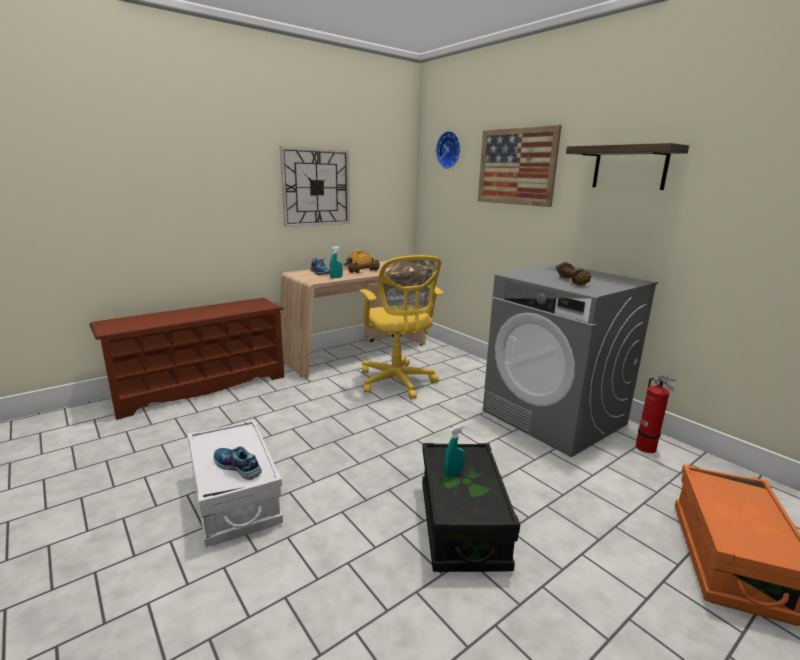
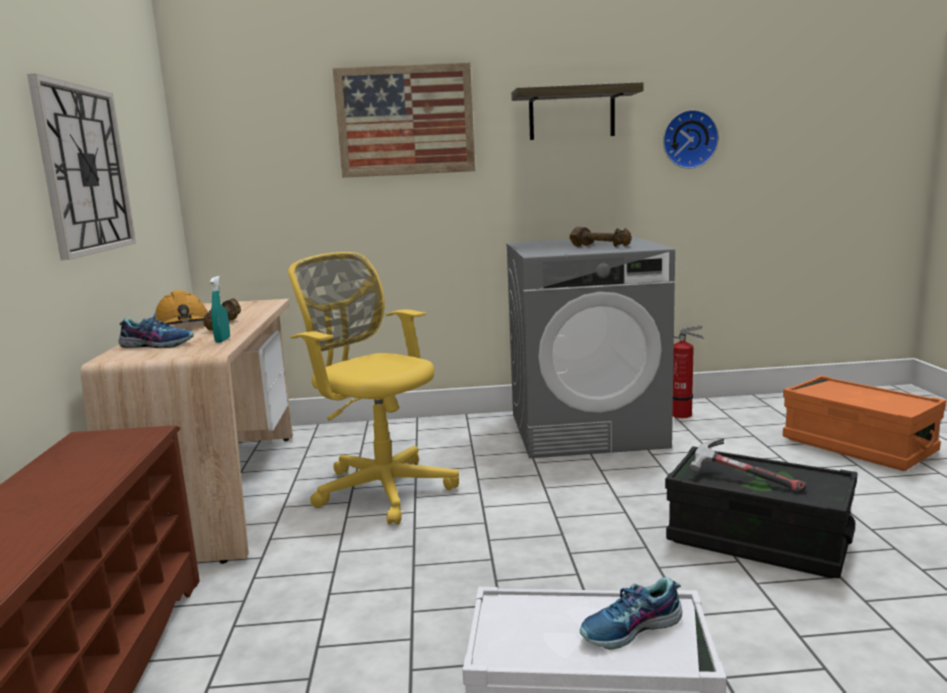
camera: 55 degrees left, 5 degrees down
(397, 383) = (381, 488): yellow office chair -> yellow office chair turned 150 degrees counterclockwise
(450, 150) = (258, 100): wall clock -> wall clock (689, 139)
(453, 473) = (743, 480): turquoise spray bottle -> hammer

